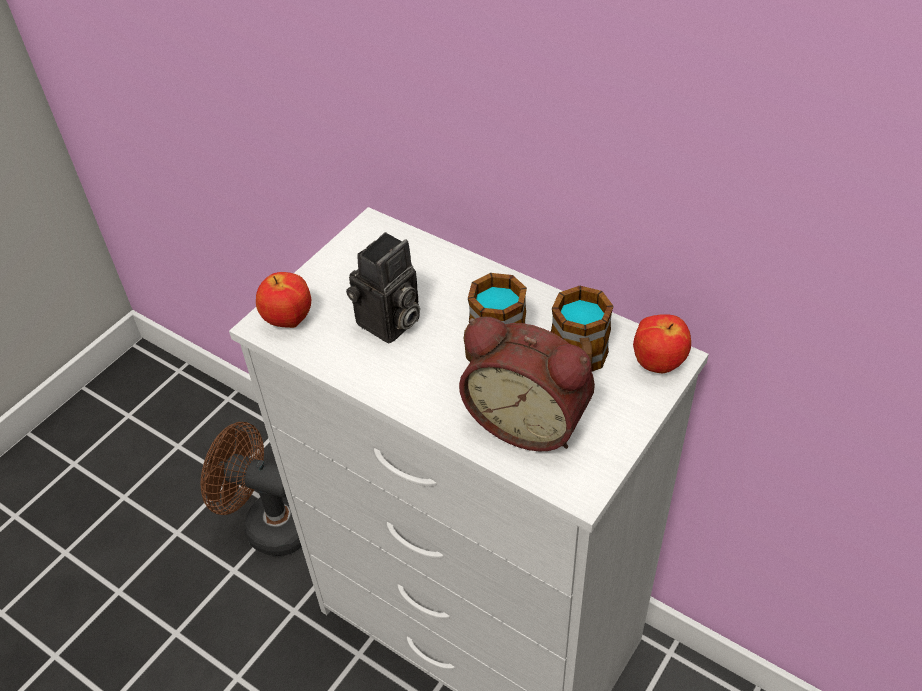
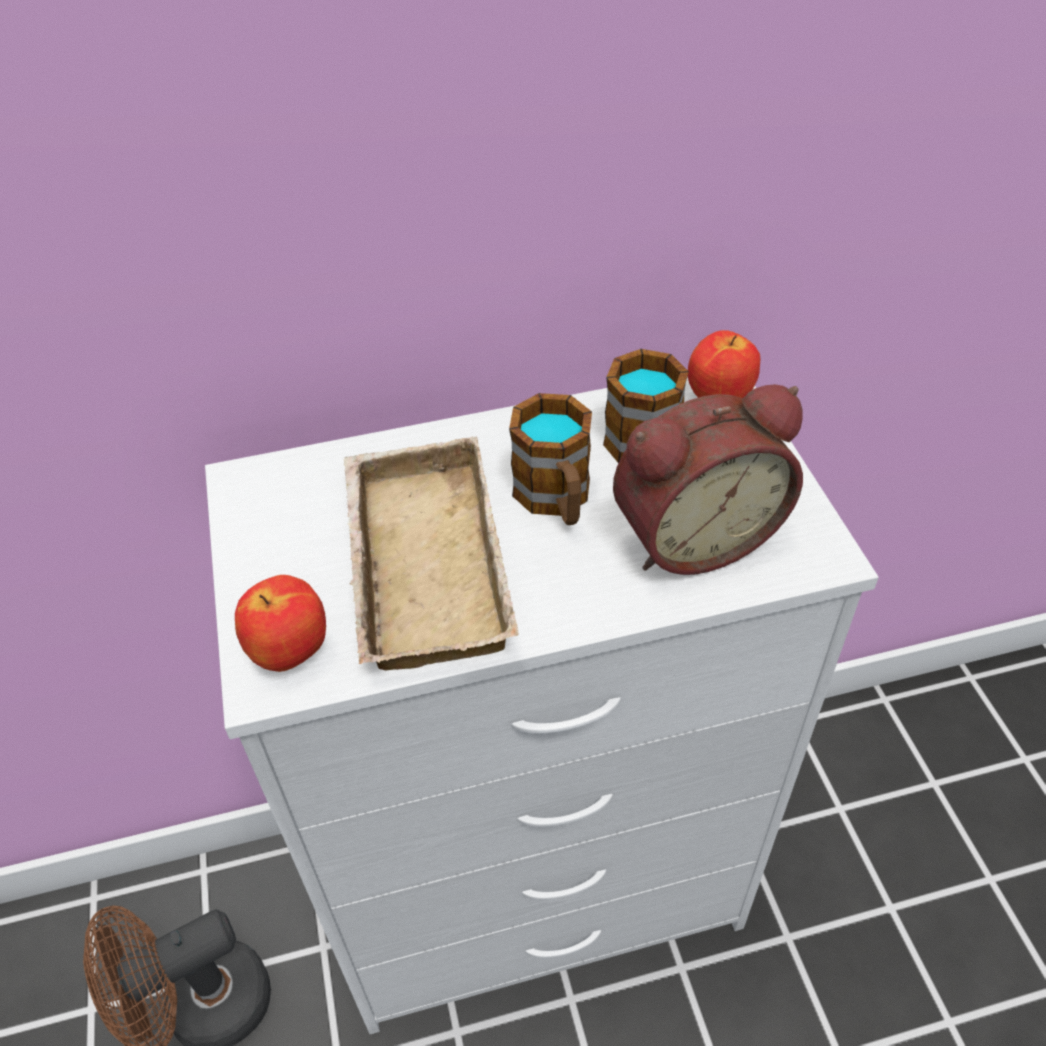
camera: 50 degrees left, 0 degrees up
(389, 324) = (418, 562): camera -> beige tray

